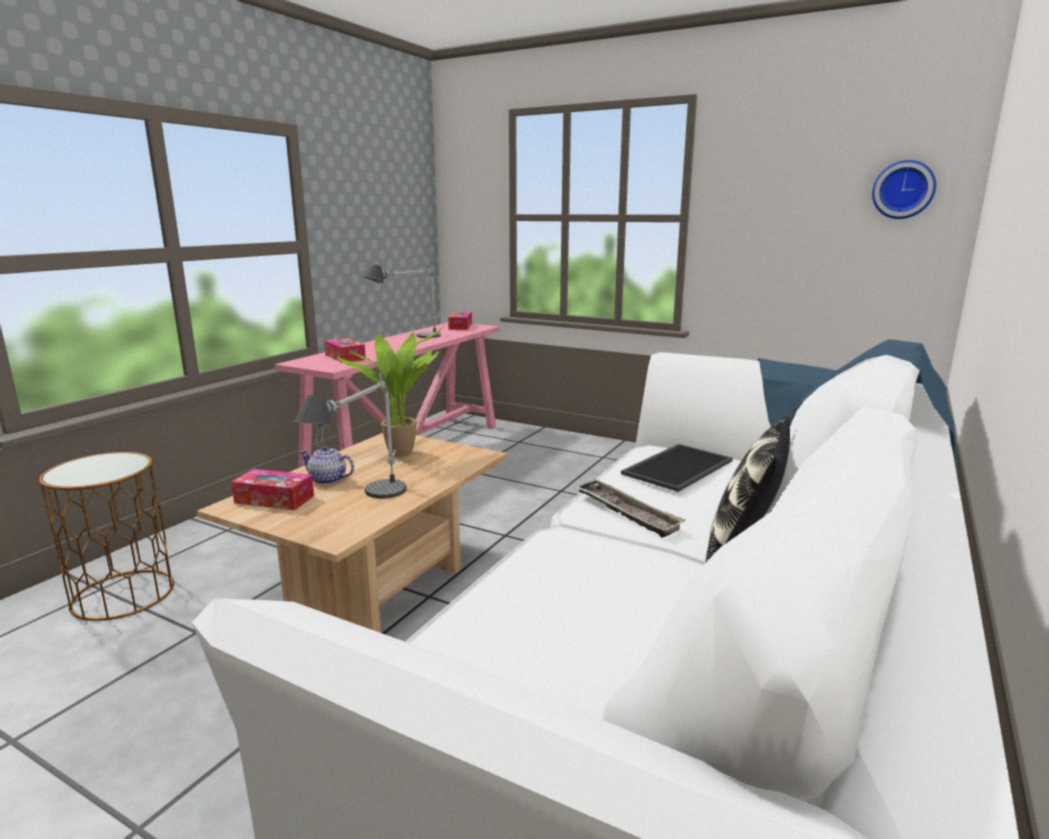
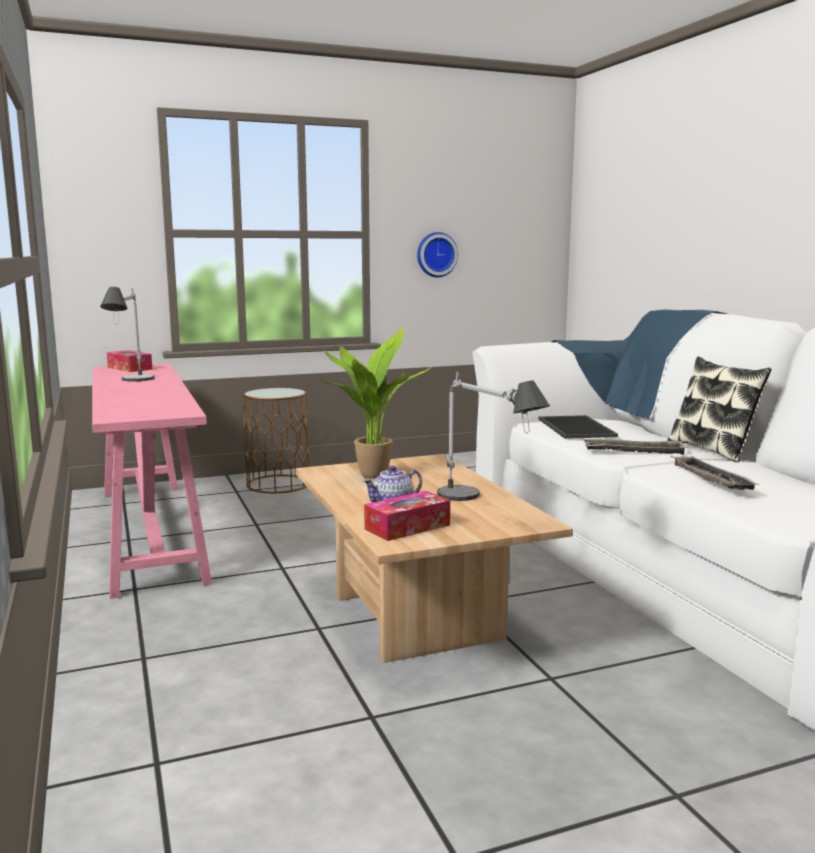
camera: 50 degrees left, 5 degrees down
(122, 594) = (202, 749): brown side table -> brown side table (278, 484)
(345, 357) = (147, 405): tissue box -> none
(574, 574) = (711, 479): none -> tray
(903, 190) = (526, 213): wall clock -> wall clock (436, 254)

